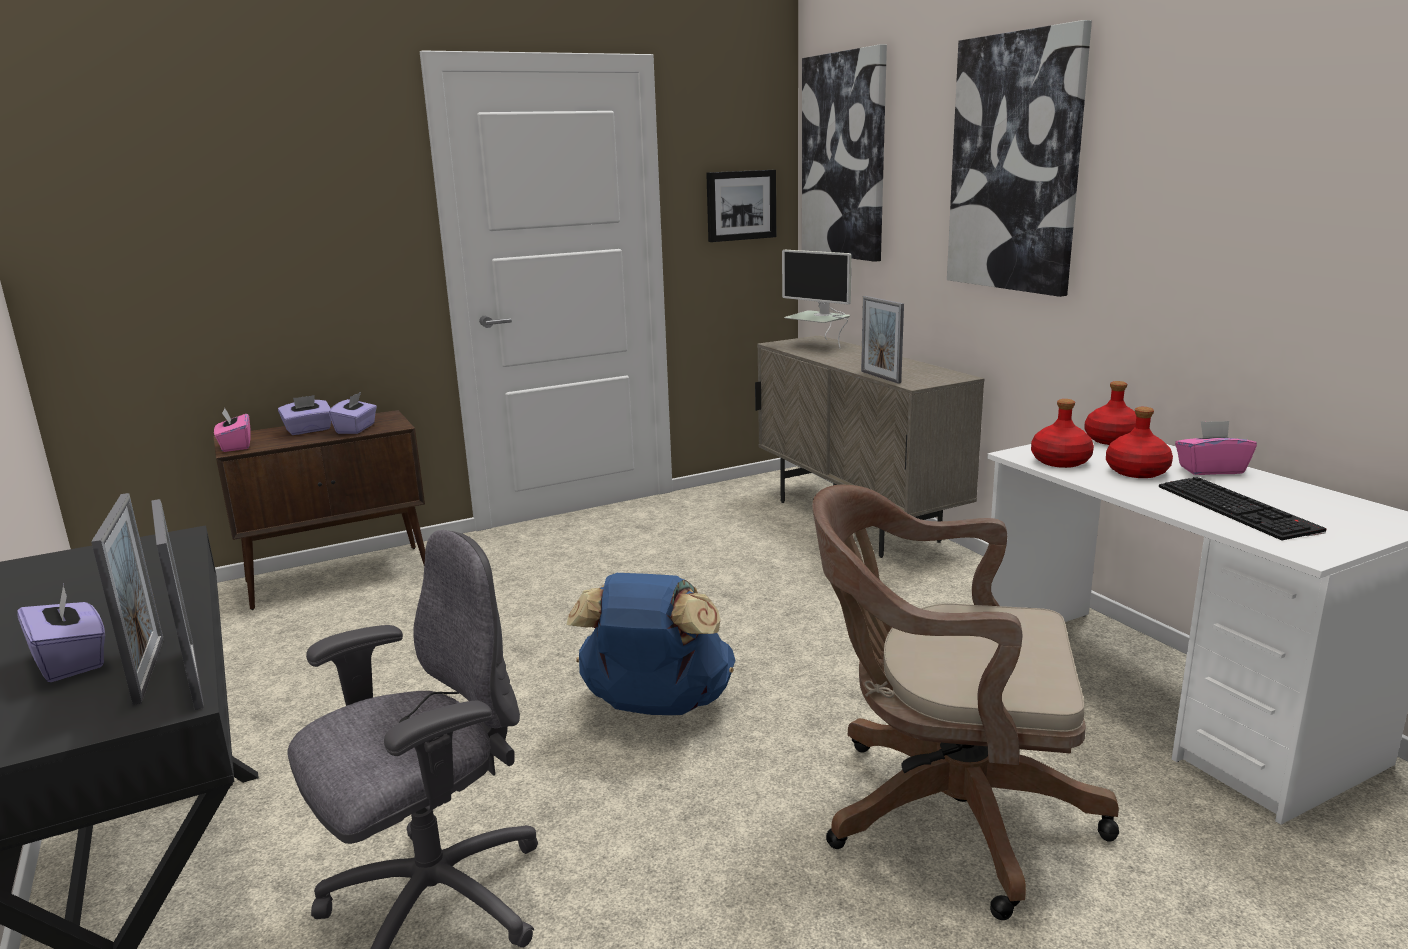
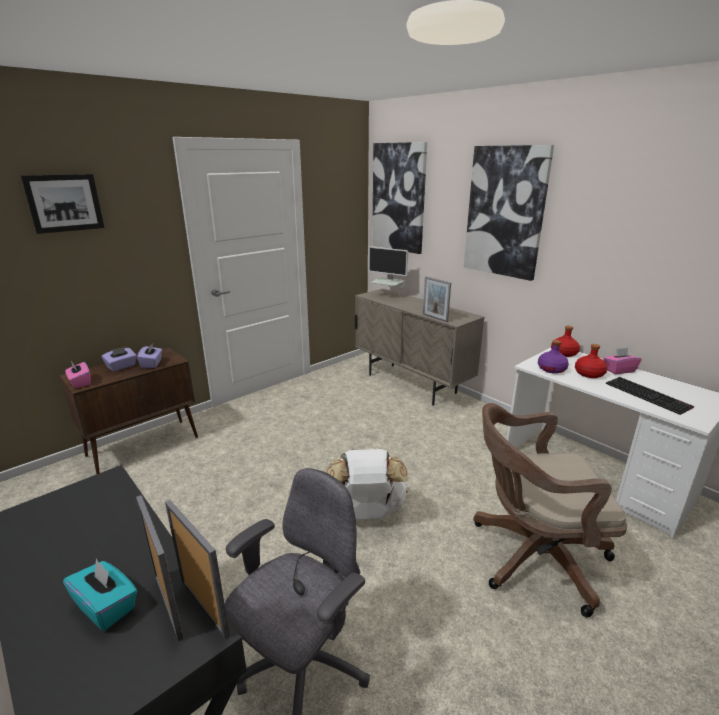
camera: 15 degrees left, 5 degrees up
(71, 661) = (106, 606): purple tissue box -> turquoise tissue box
(656, 707) = (364, 513): blue backpack -> white backpack
(740, 205) = (342, 221): picture -> picture (64, 203)
(1061, 461) = (551, 369): red bottle -> purple bottle

